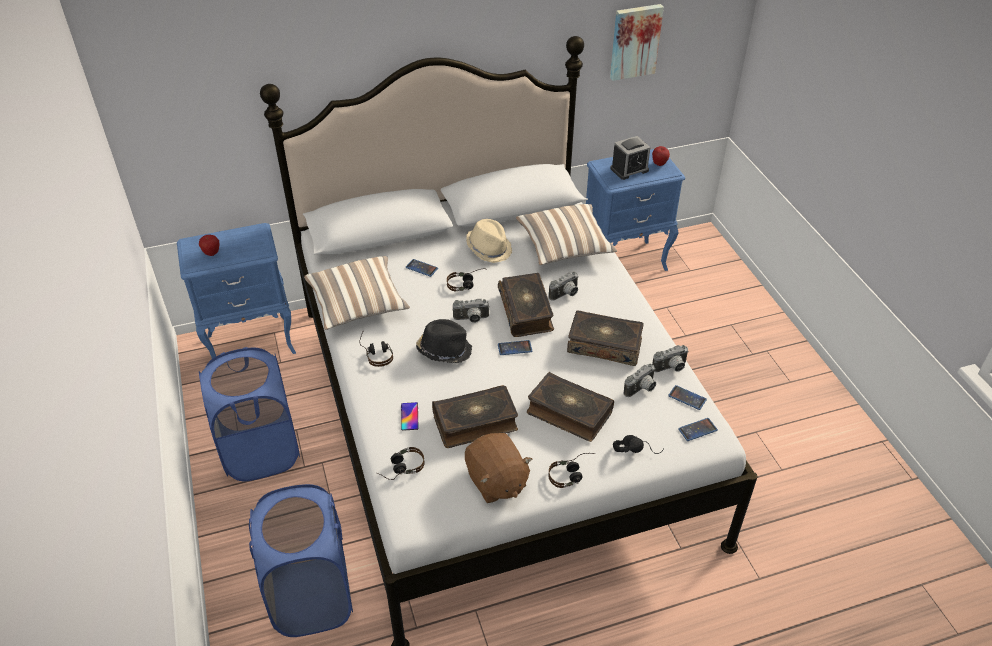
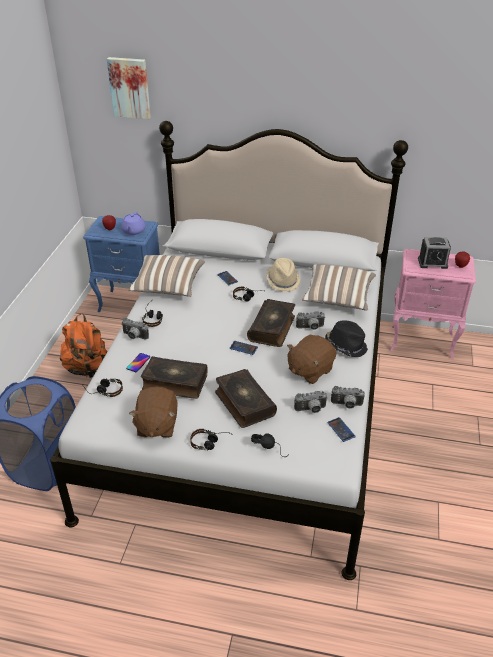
camera: 30 degrees right, 5 degrees down
(248, 246) = (133, 231): none -> purple teapot
(261, 452) = (87, 368): blue laundry basket -> orange backpack
(444, 350) = (196, 332): black hat -> black hat (346, 346)
(471, 319) = (231, 320): camera -> camera (134, 336)
(604, 345) = (309, 370): book -> brown plush toy
(624, 262) = (422, 342): blue nightstand -> pink nightstand
(634, 41) = (458, 158): picture -> picture (130, 87)
(697, 430) = (329, 454): phone -> none

